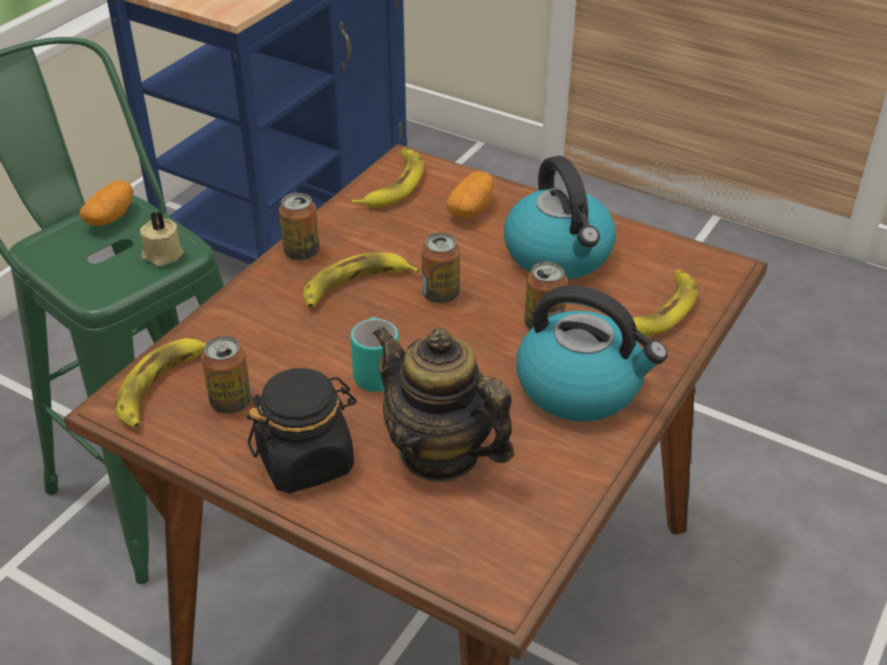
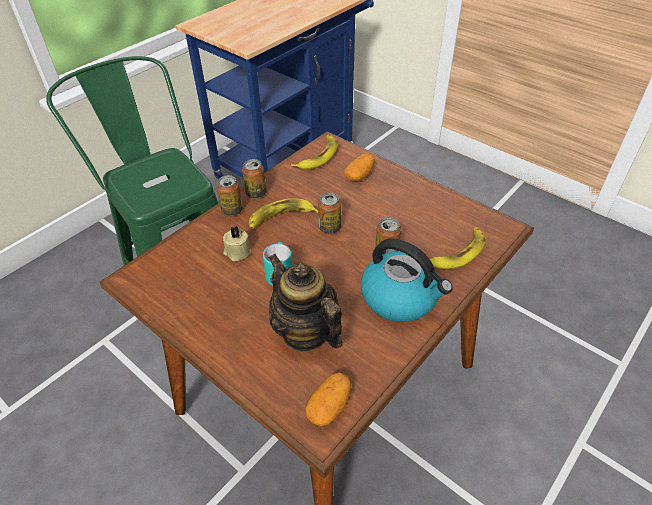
camera: 10 degrees right, 5 degrees up
(111, 217) = (161, 161): potato -> potato (329, 406)
(162, 255) = (183, 186): beige candle -> beige candle (237, 252)
(162, 387) = (157, 269): banana -> none
(231, 402) = (192, 283): can -> can (232, 210)
(306, 461) = (226, 327): black jar -> none
(559, 255) = (406, 210): kettle -> none

